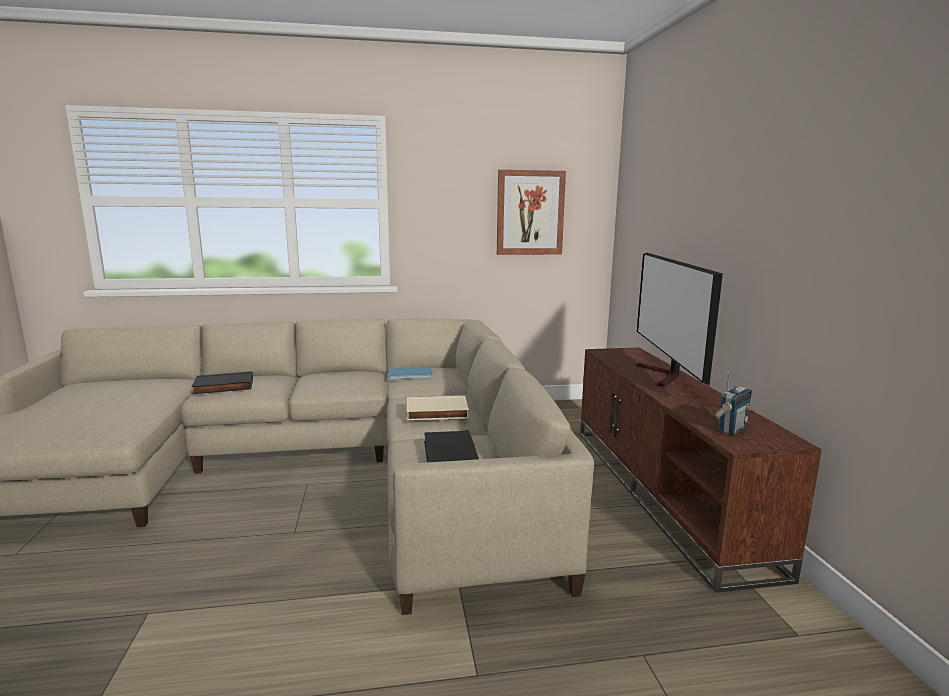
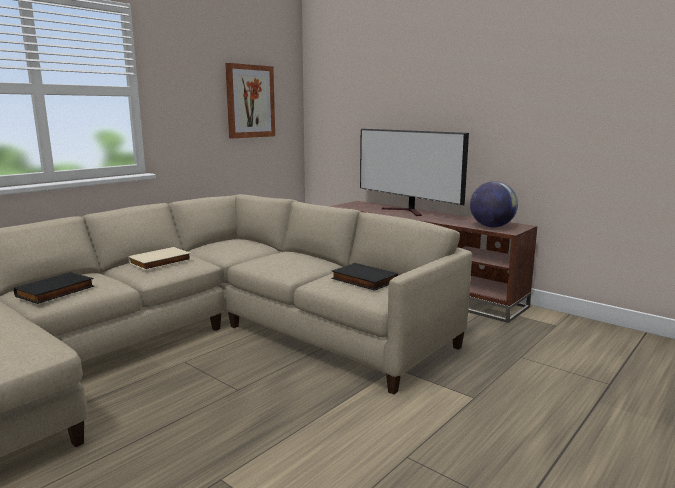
camera: 40 degrees left, 0 degrees up
(411, 375) = (217, 248): blue book -> none
(436, 413) = (299, 263): beige book -> beige book (160, 262)
(731, 429) = (492, 226): radio -> globe

